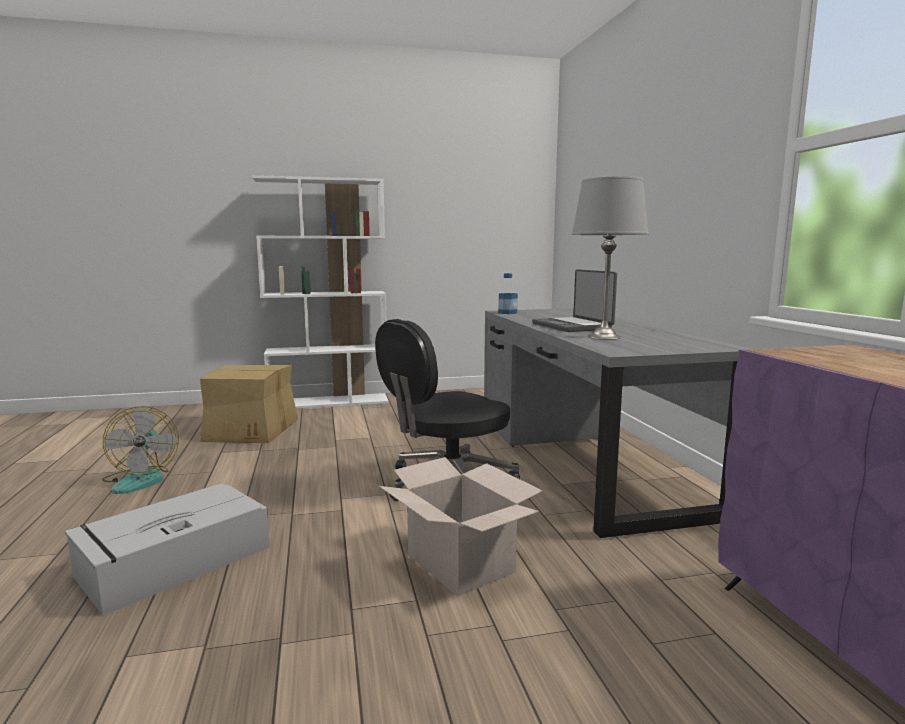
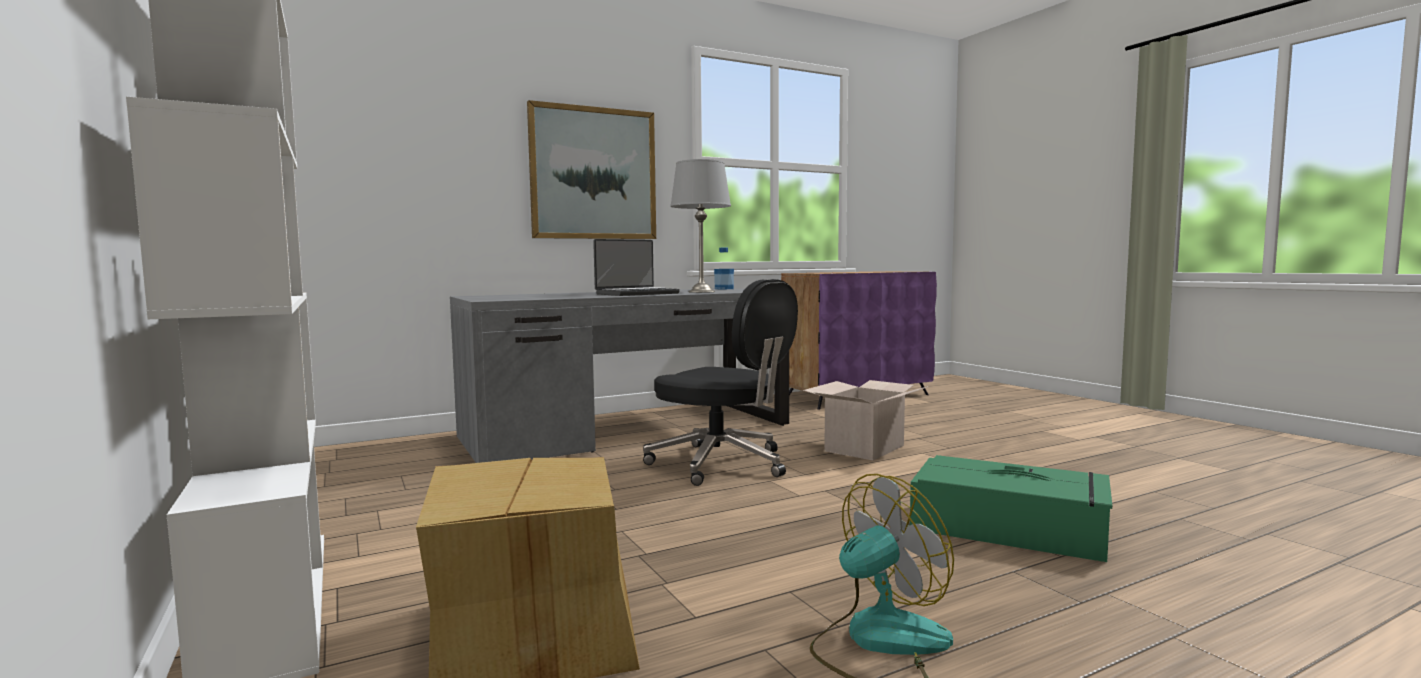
camera: 105 degrees left, 5 degrees down
(172, 562) = (1011, 528): grey storage box -> green storage box
(507, 313) = (510, 299): bottle -> bottle (724, 289)
(686, 192) = (593, 173): none -> picture

